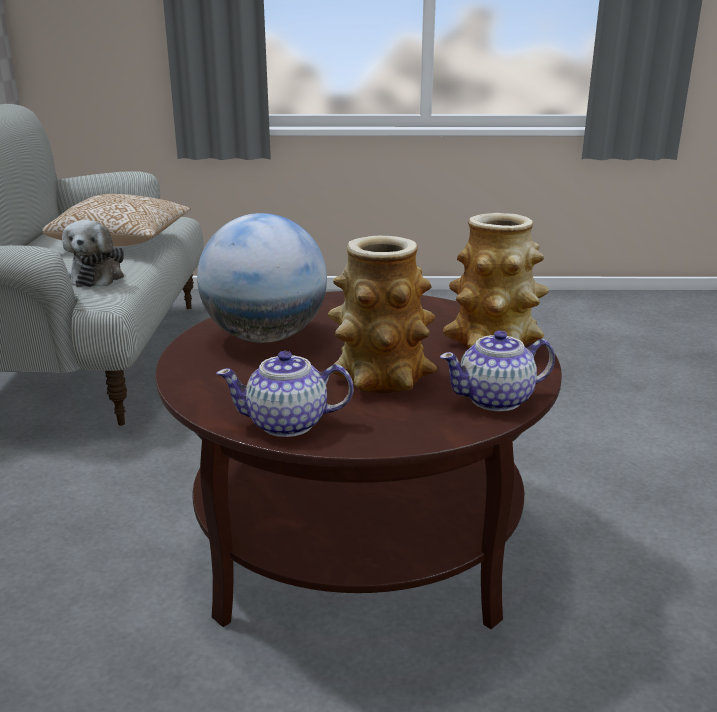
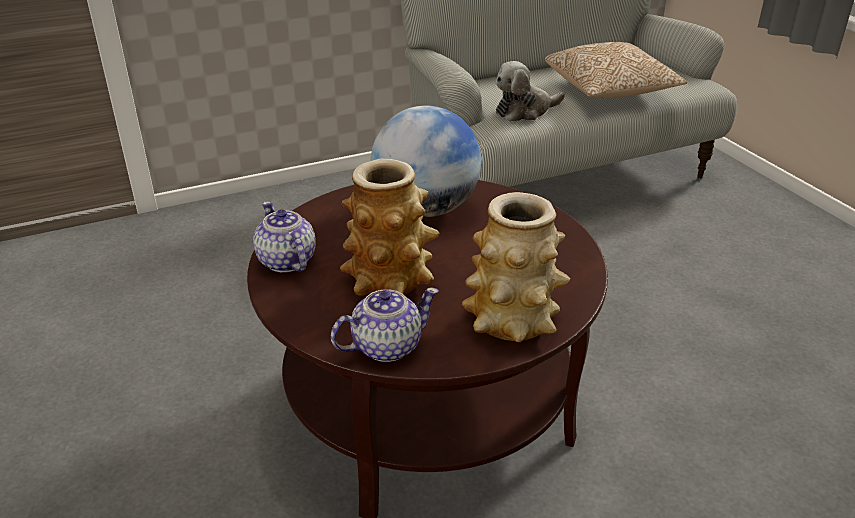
camera: 65 degrees right, 10 degrees up
(496, 400) = (386, 346): teapot -> teapot turned 105 degrees clockwise

